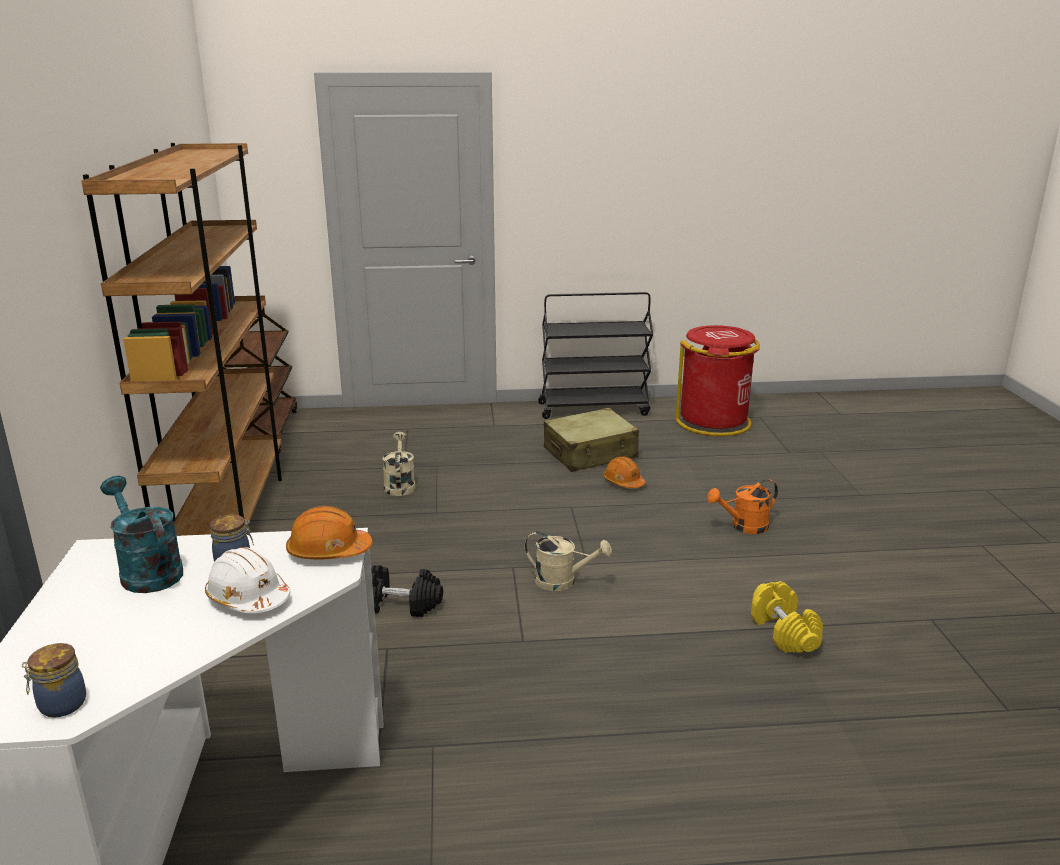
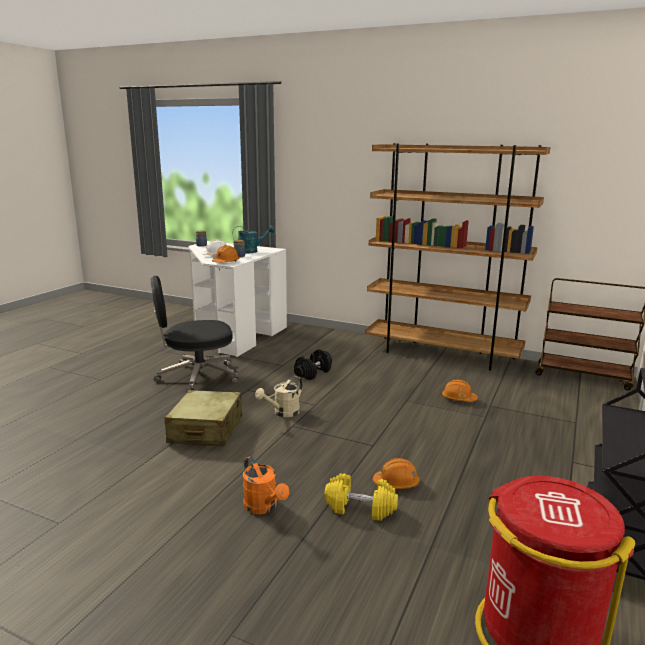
camera: 120 degrees right, 5 degrees down
(399, 485) = (458, 398): beige watering can -> orange hard hat
(527, 724) = (196, 377): none -> black office chair
(590, 453) = (473, 490): beige suitcase -> beige suitcase (205, 430)
(743, 527) = (264, 507): orange watering can -> orange watering can turned 135 degrees clockwise
(783, 632) = (145, 457): yellow dumbbell -> yellow dumbbell (360, 508)

